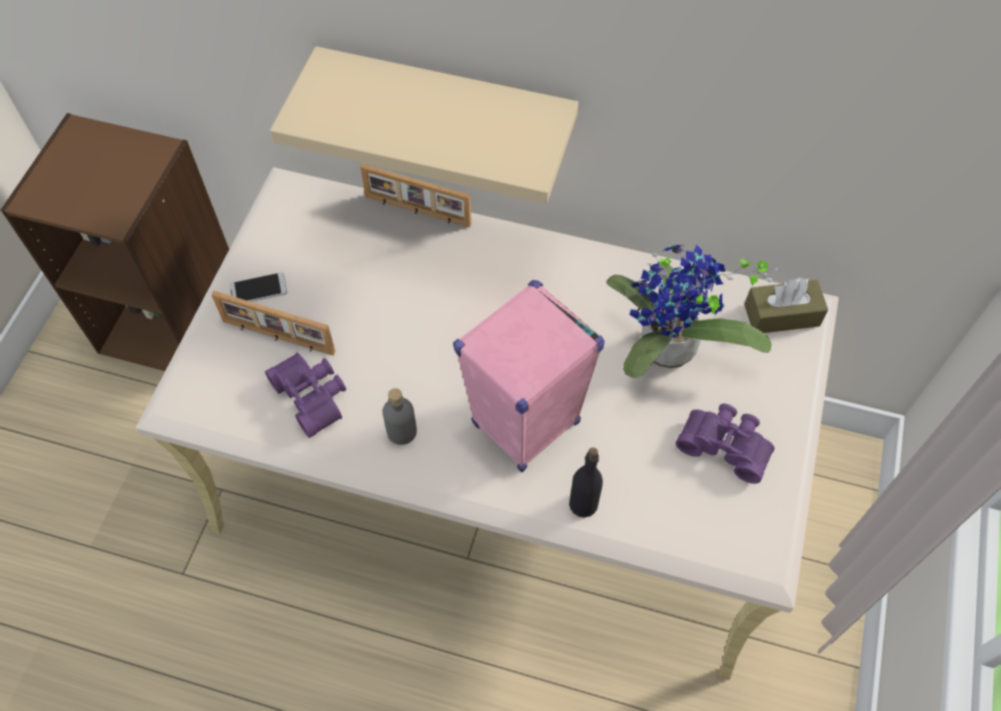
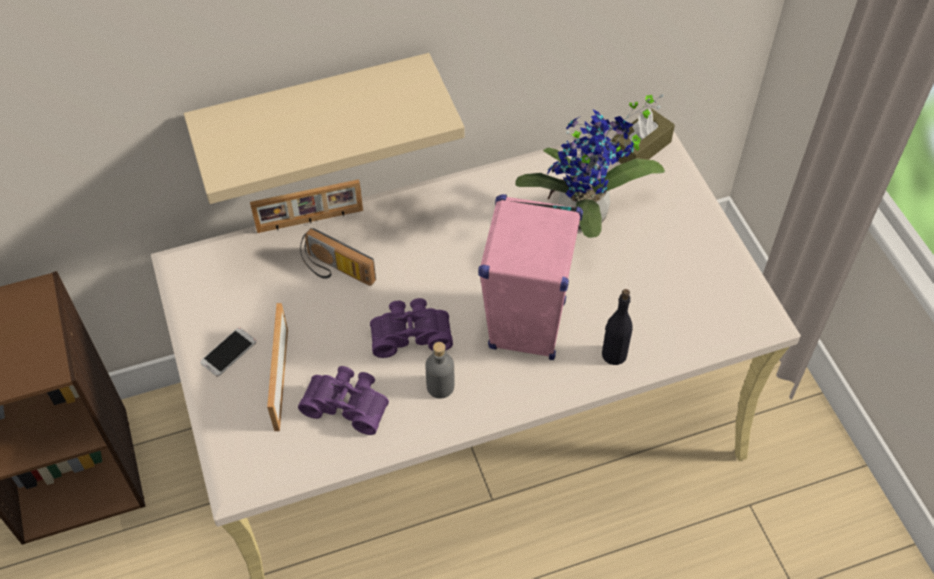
camera: 35 degrees left, 5 degrees down
(278, 338) = (279, 378): picture frame -> picture frame turned 105 degrees clockwise
(401, 269) = (335, 271): none -> radio
(725, 444) = (674, 256): purple binoculars -> purple binoculars (410, 333)

